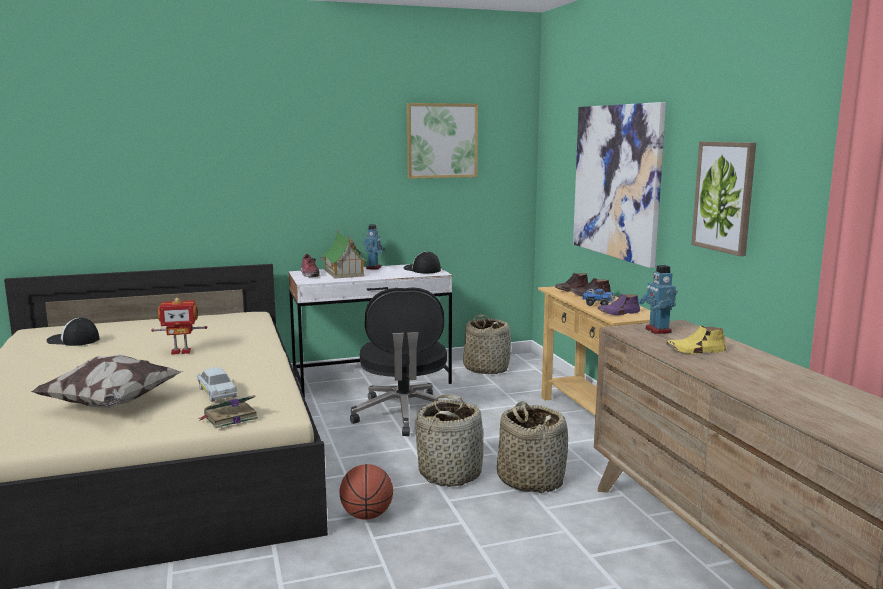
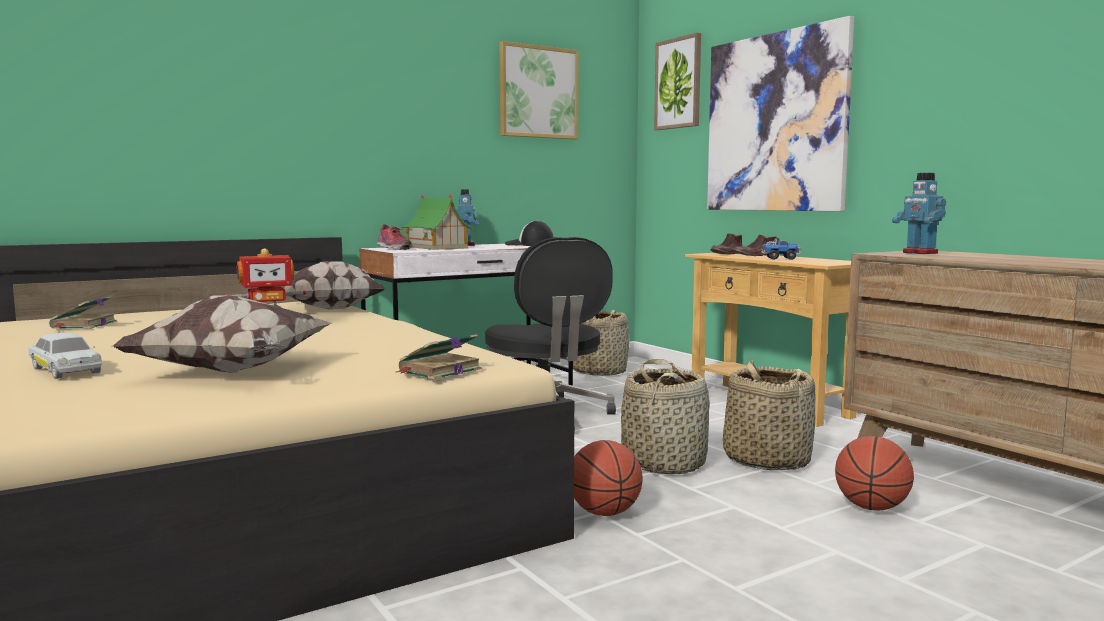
camera: 15 degrees left, 5 degrees down
(73, 340) = (83, 325): cap -> book
(217, 392) = (382, 354): white toy car -> white toy car (66, 370)
(247, 325) = (329, 308): none -> pillow
(565, 538) = (871, 507): none -> basketball
(619, 313) = (817, 261): purple shoe -> none
(696, 351) = (1000, 258): yellow shoe -> none
(724, 196) = (956, 106): picture -> picture (678, 83)

